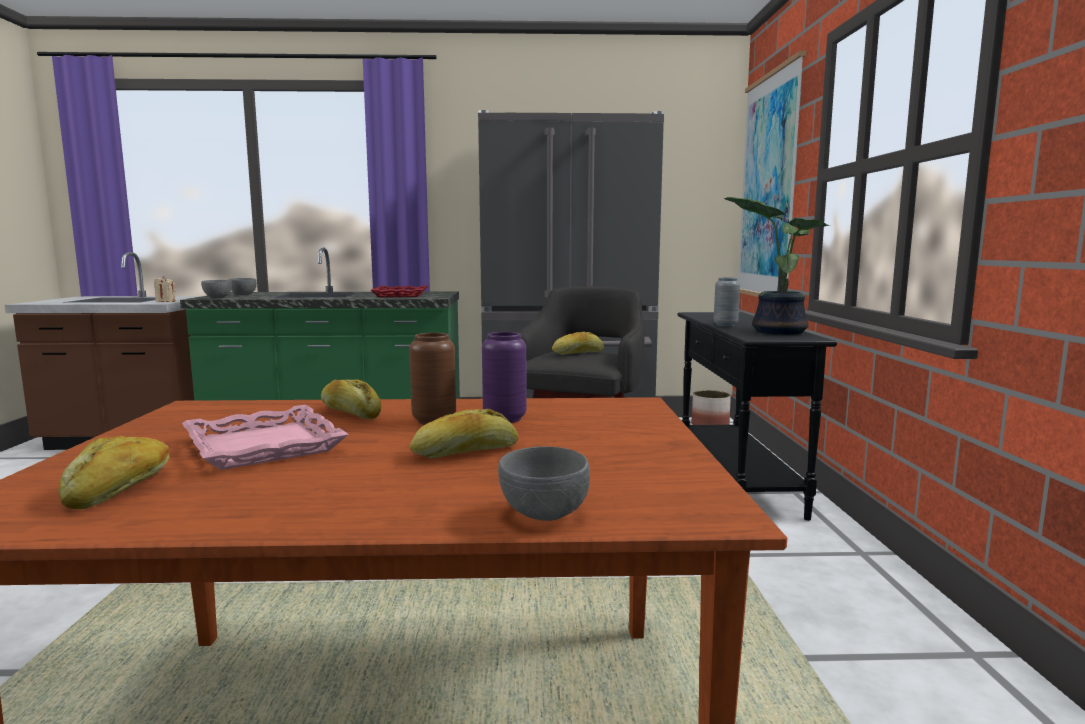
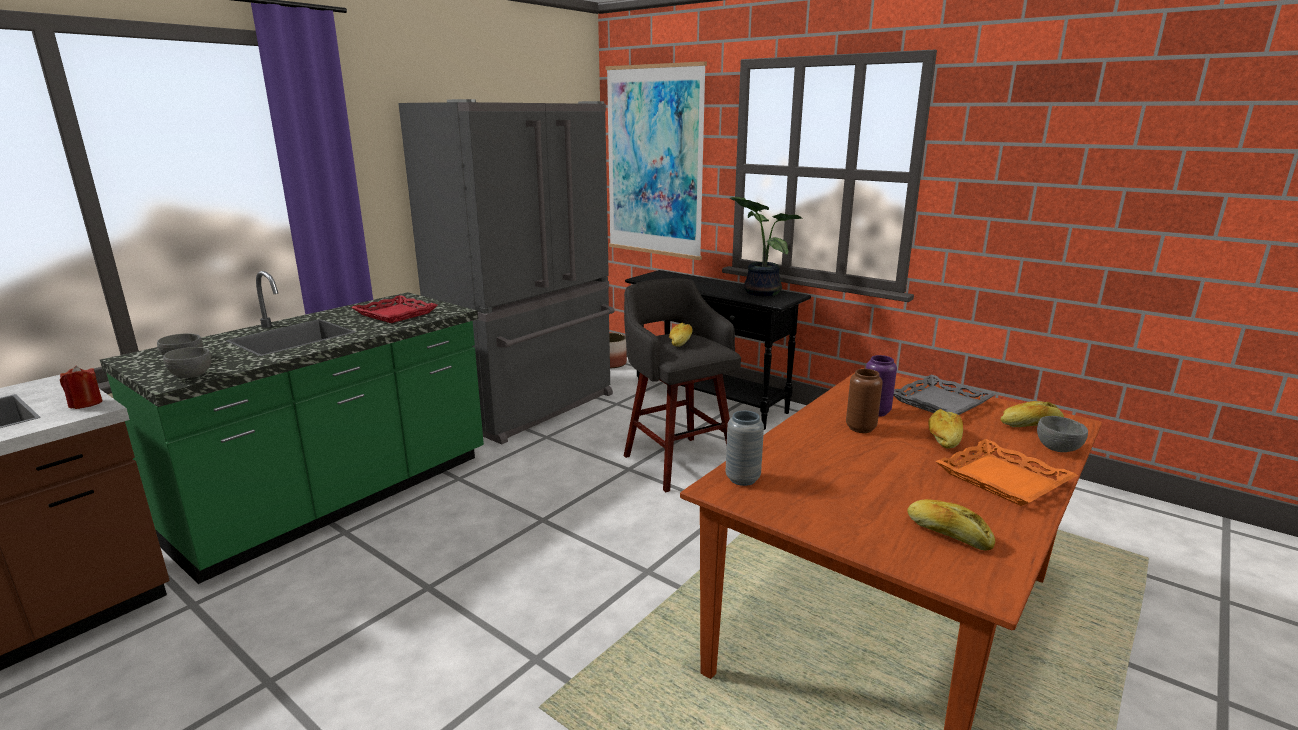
camera: 50 degrees left, 10 degrees up
(166, 301) = (85, 403): beige candle -> red candle
(265, 446) = (879, 482): pink tray -> none
(347, 495) = (1002, 479): none -> orange tray
(351, 413) = (811, 444): bread -> bread (1030, 425)
(611, 437) = (941, 403): none -> grey tray
(725, 325) = (713, 291): grey vase -> grey vase (742, 479)

